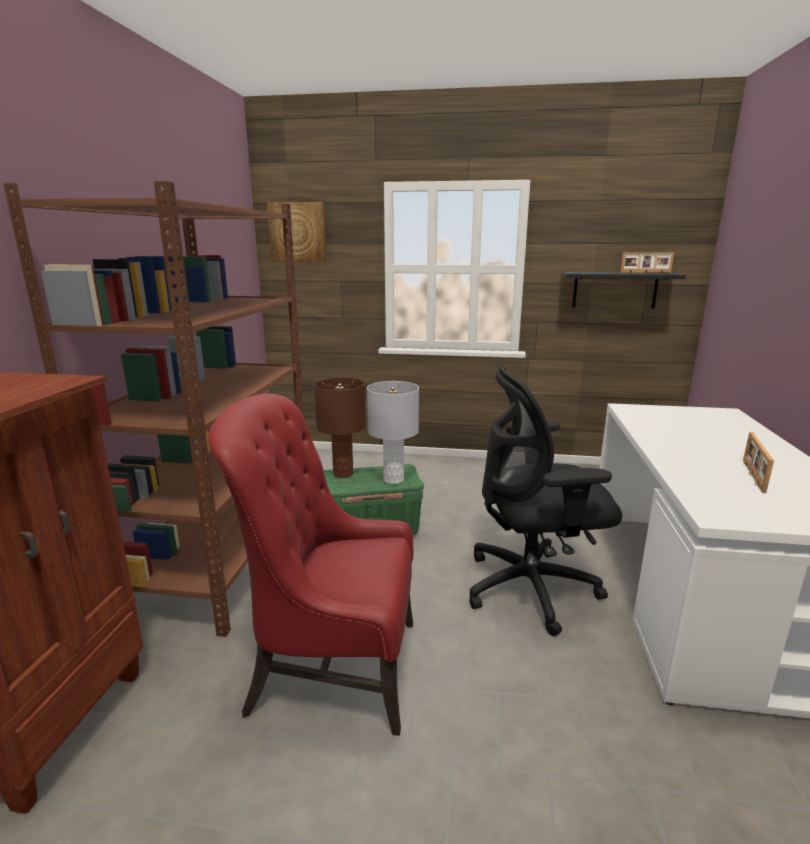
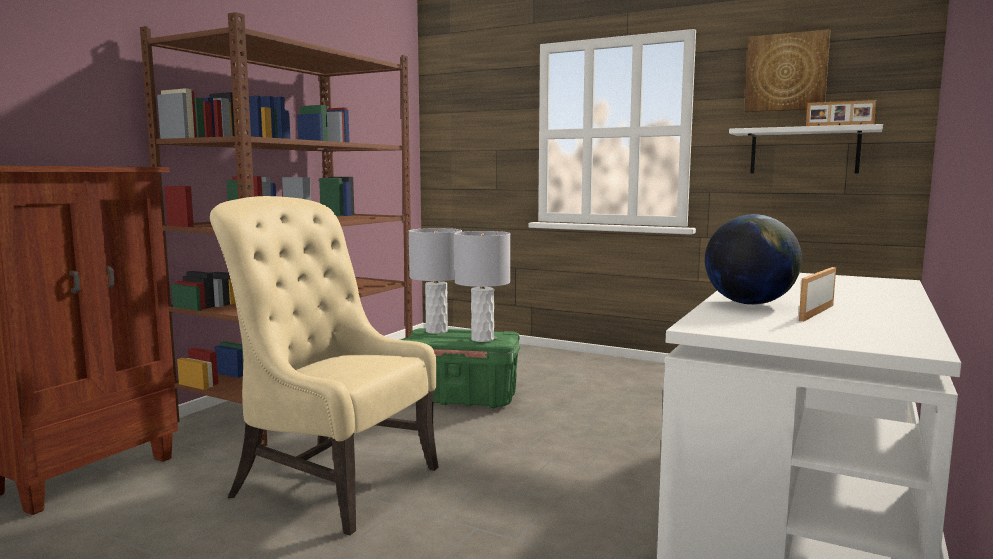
camera: 20 degrees right, 10 degrees down
(297, 232) = (456, 101): picture -> picture (786, 72)
(332, 666) = (332, 482): red chair -> beige chair
(343, 473) = (437, 331): brown table lamp -> grey table lamp
(537, 585) = (604, 463): black office chair -> none
(614, 290) = (804, 151): black shelf -> white shelf
(691, 466) = (749, 303): none -> globe

